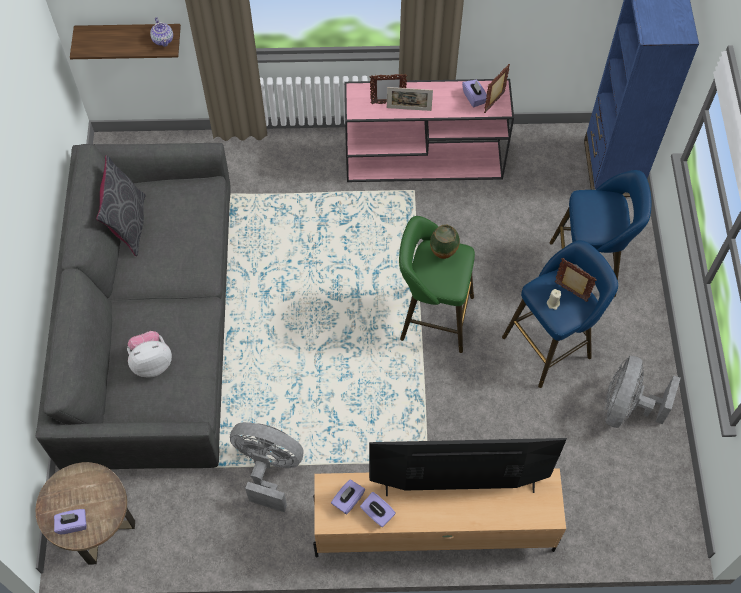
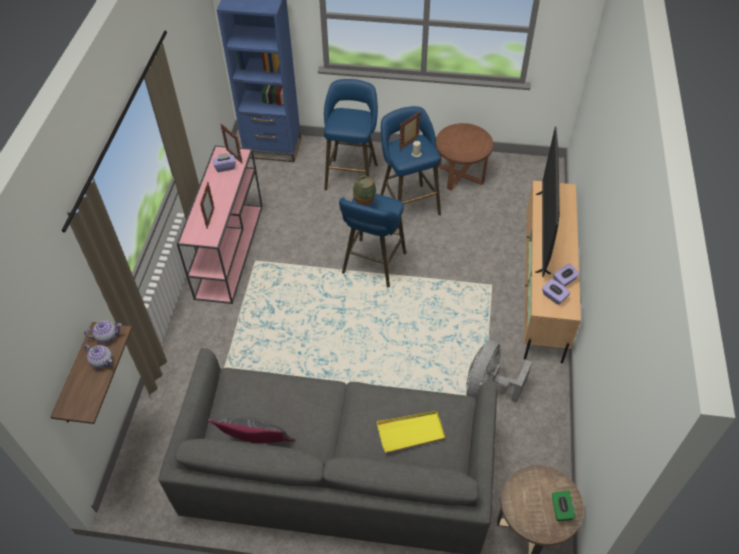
camera: 80 degrees left, 10 degrees down
(73, 524) = (560, 510): purple tissue box -> green tissue box
(134, 44) = (102, 361): none -> teapot
(152, 362) = (411, 432): plush toy -> yellow tray
(409, 109) = (221, 206): picture frame -> none
(432, 317) = (372, 266): green stool -> blue stool
(626, 407) = (460, 174): grey fan -> brown side table

